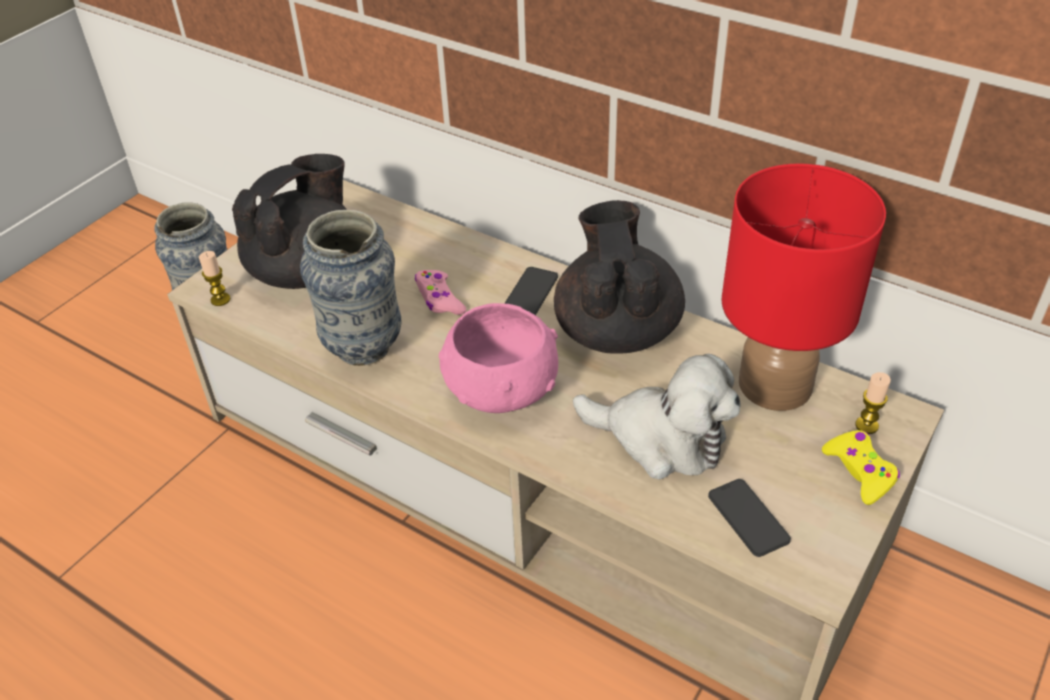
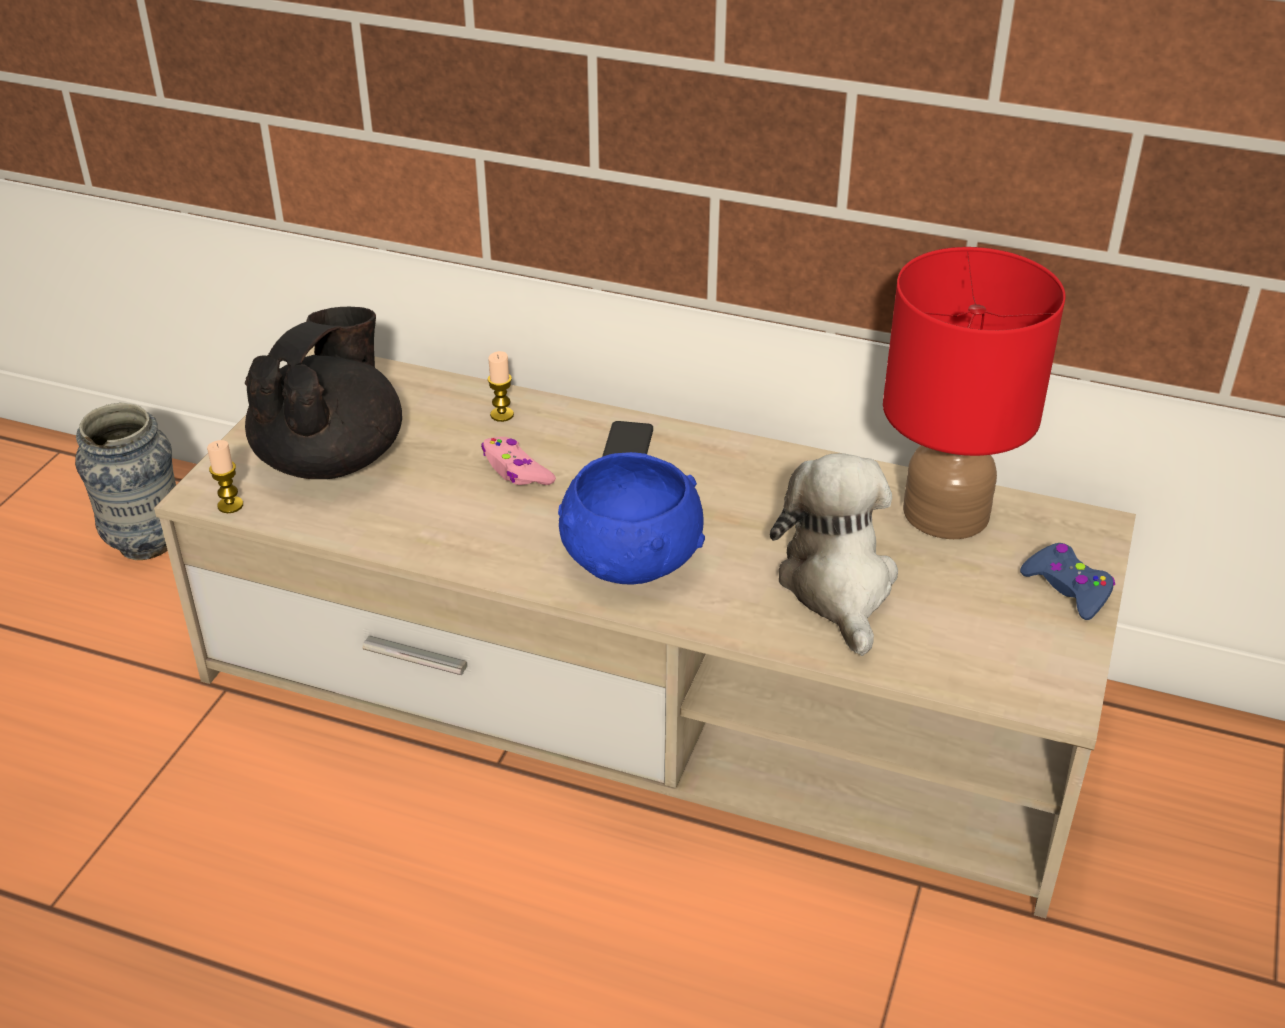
camera: 15 degrees left, 5 degrees down
(363, 348) = (442, 536): vase -> none
(500, 389) = (629, 559): pink bowl -> blue bowl
(616, 329) = (744, 478): black teapot -> none
(661, 439) = (838, 586): plush toy -> plush toy turned 105 degrees counterclockwise
(748, 518) = (963, 653): phone -> none
(860, 471) = (1067, 588): yellow game controller -> blue game controller
(866, 425) = (1059, 541): candle -> candle (502, 415)

